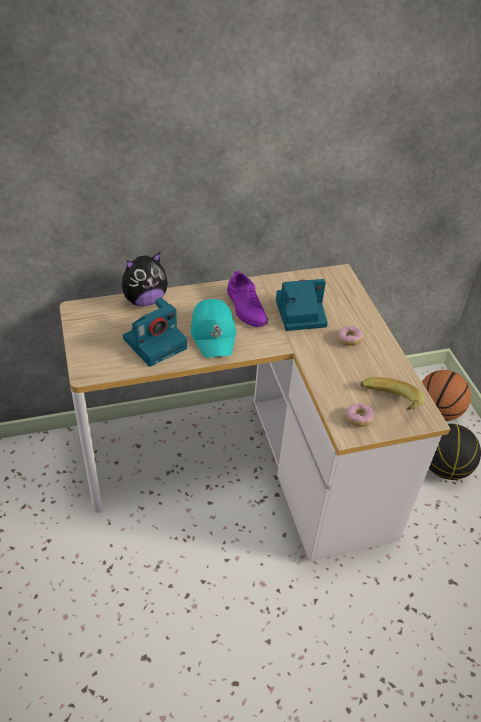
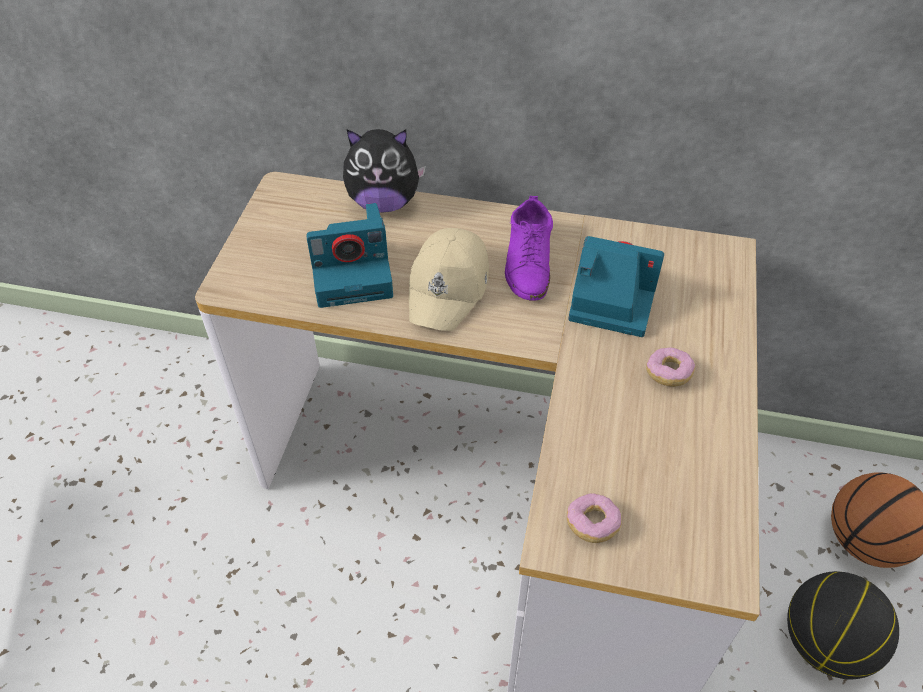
camera: 30 degrees right, 5 degrees up
(214, 334) = (449, 288): turquoise cap -> beige cap
(389, 406) = (664, 522): banana -> none

